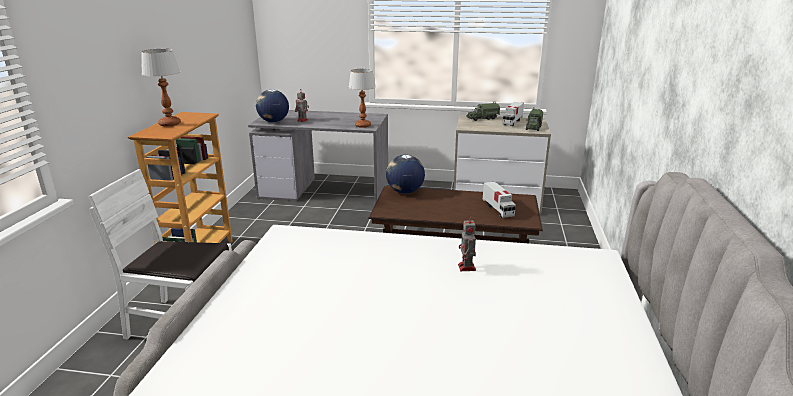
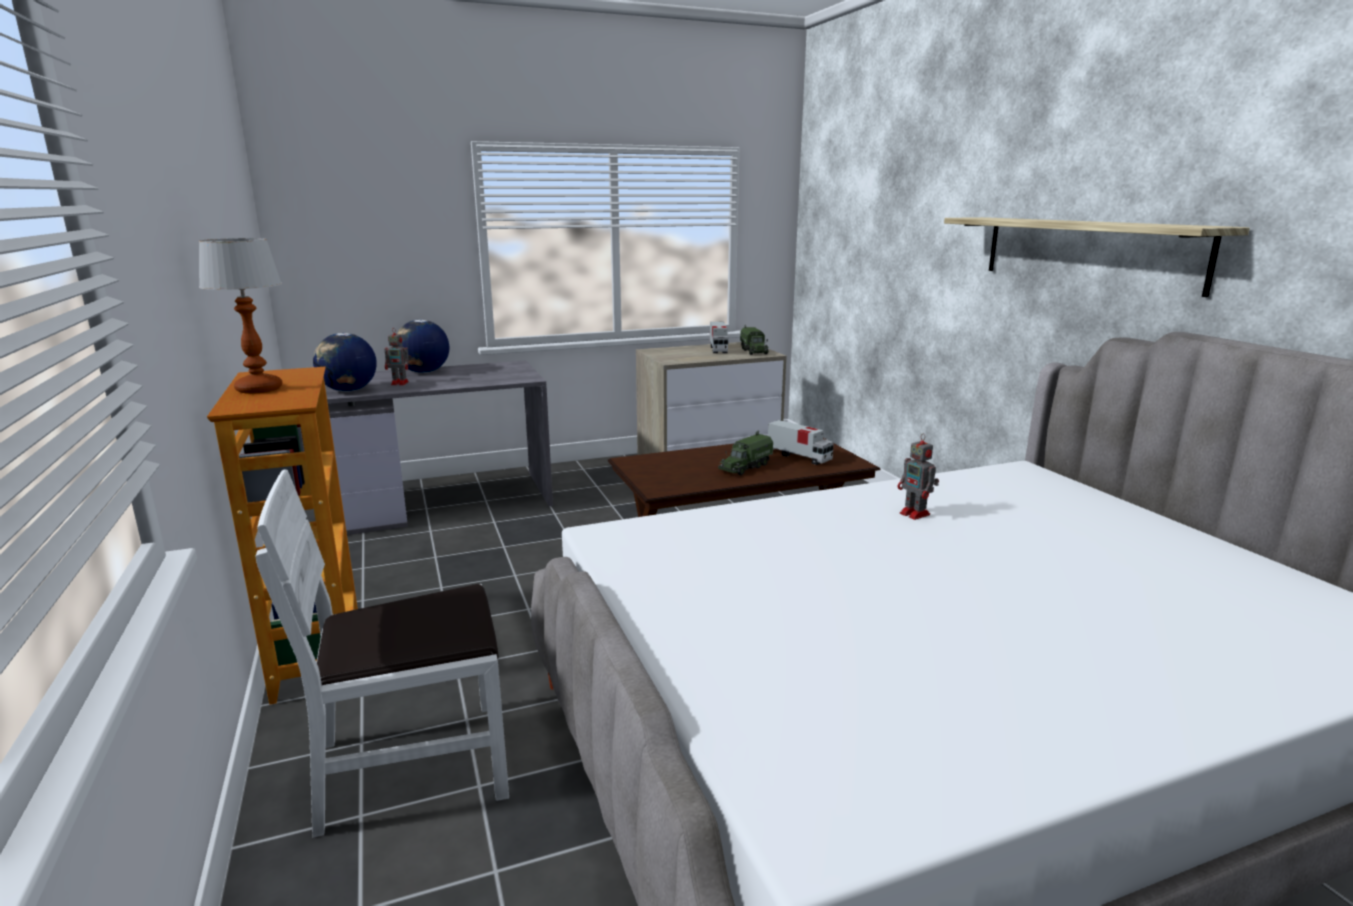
camera: 30 degrees left, 5 degrees down
(363, 125) = (515, 377): table lamp -> none
(405, 192) = (650, 460): globe -> globe (424, 372)
(482, 118) = (674, 349): toy truck -> toy truck (745, 467)
(689, 96) = (1087, 252): none -> shelf

